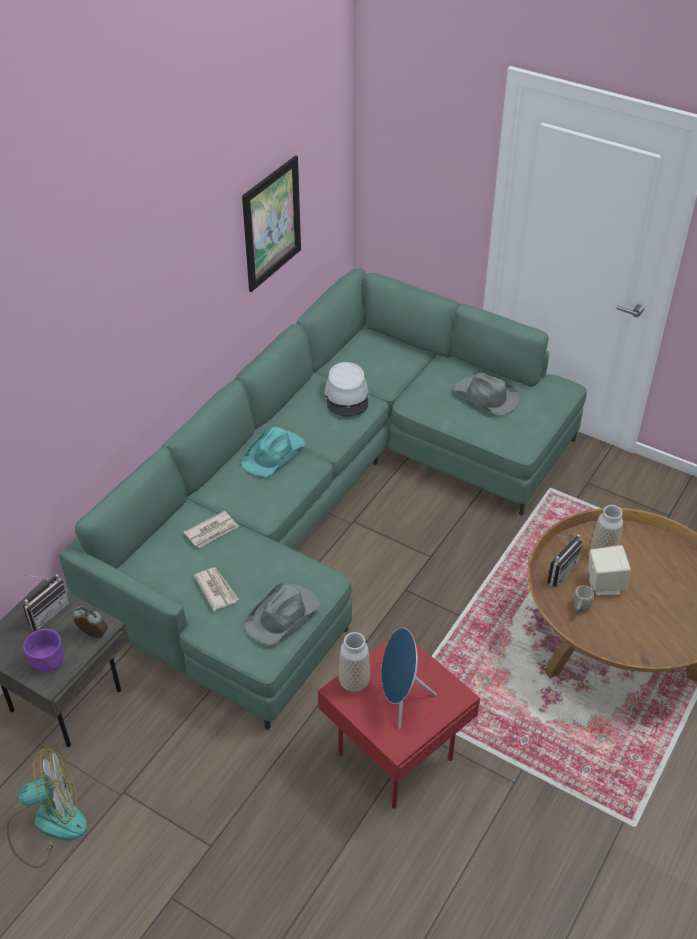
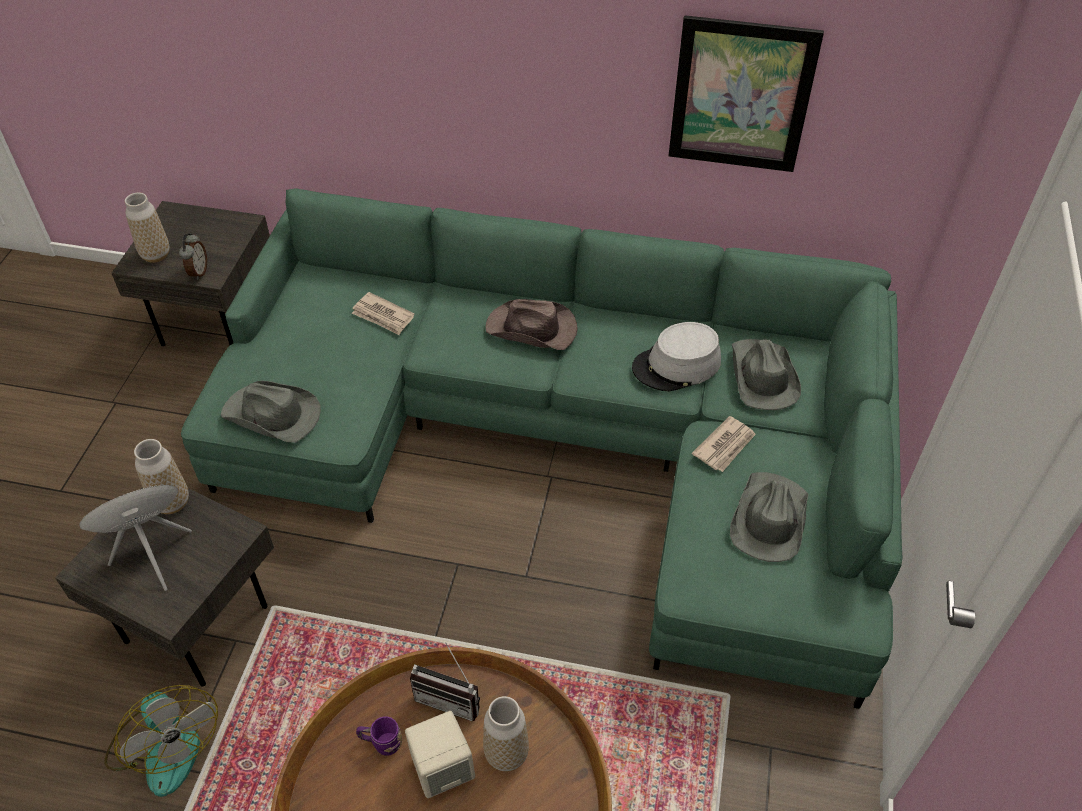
camera: 70 degrees right, 5 degrees up
(46, 612) = (221, 231): radio -> none
(47, 824) = (73, 363): fan -> fan (165, 745)
(48, 663) = (156, 255): purple bowl -> vase
(216, 589) = (296, 346): newspaper -> newspaper (725, 446)
(274, 454) = (532, 329): turquoise hat -> brown hat
(376, 364) = (762, 377): none -> grey hat
(395, 753) = (201, 622): red side table -> grey side table
(580, 609) = (381, 743): grey mug -> purple mug

